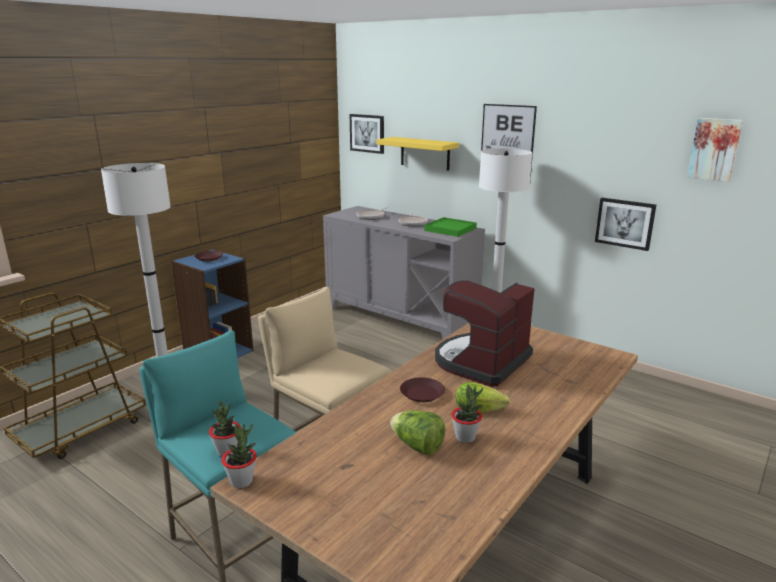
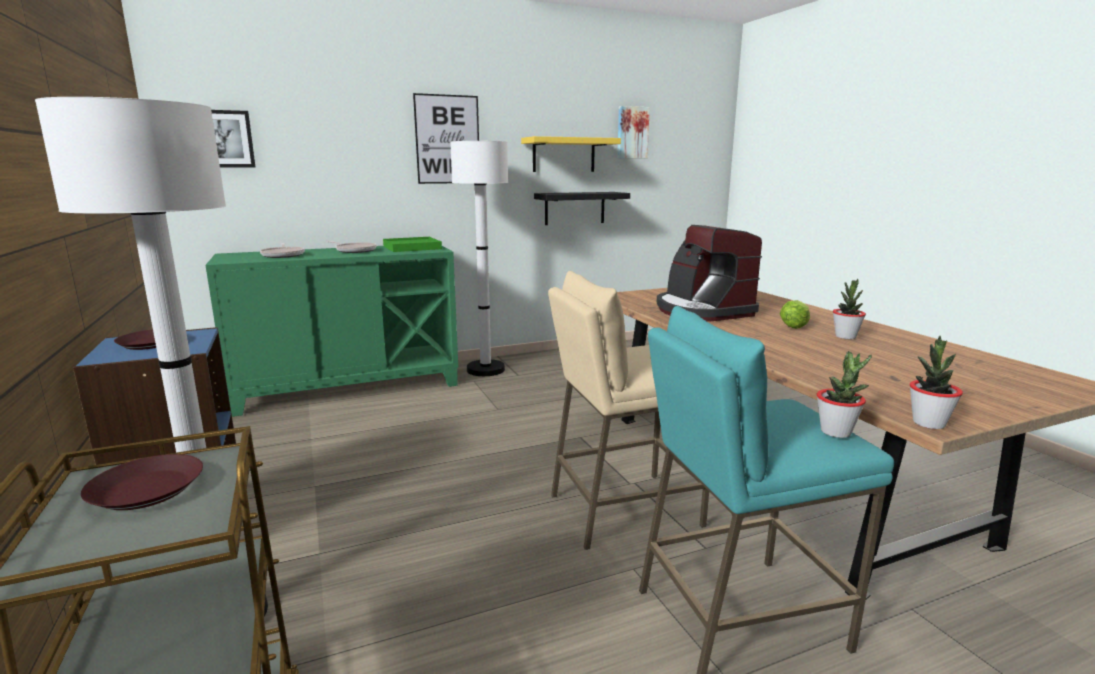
camera: 60 degrees left, 5 degrees down
(400, 317) = (349, 387): grey cabinet -> green cabinet
(417, 446) = (858, 351): lettuce -> none
(422, 394) = (753, 334): brown plate -> brown plate (148, 490)
(425, 153) = (331, 161): yellow shelf -> yellow shelf (564, 155)
(625, 223) = (574, 208): picture -> black shelf

